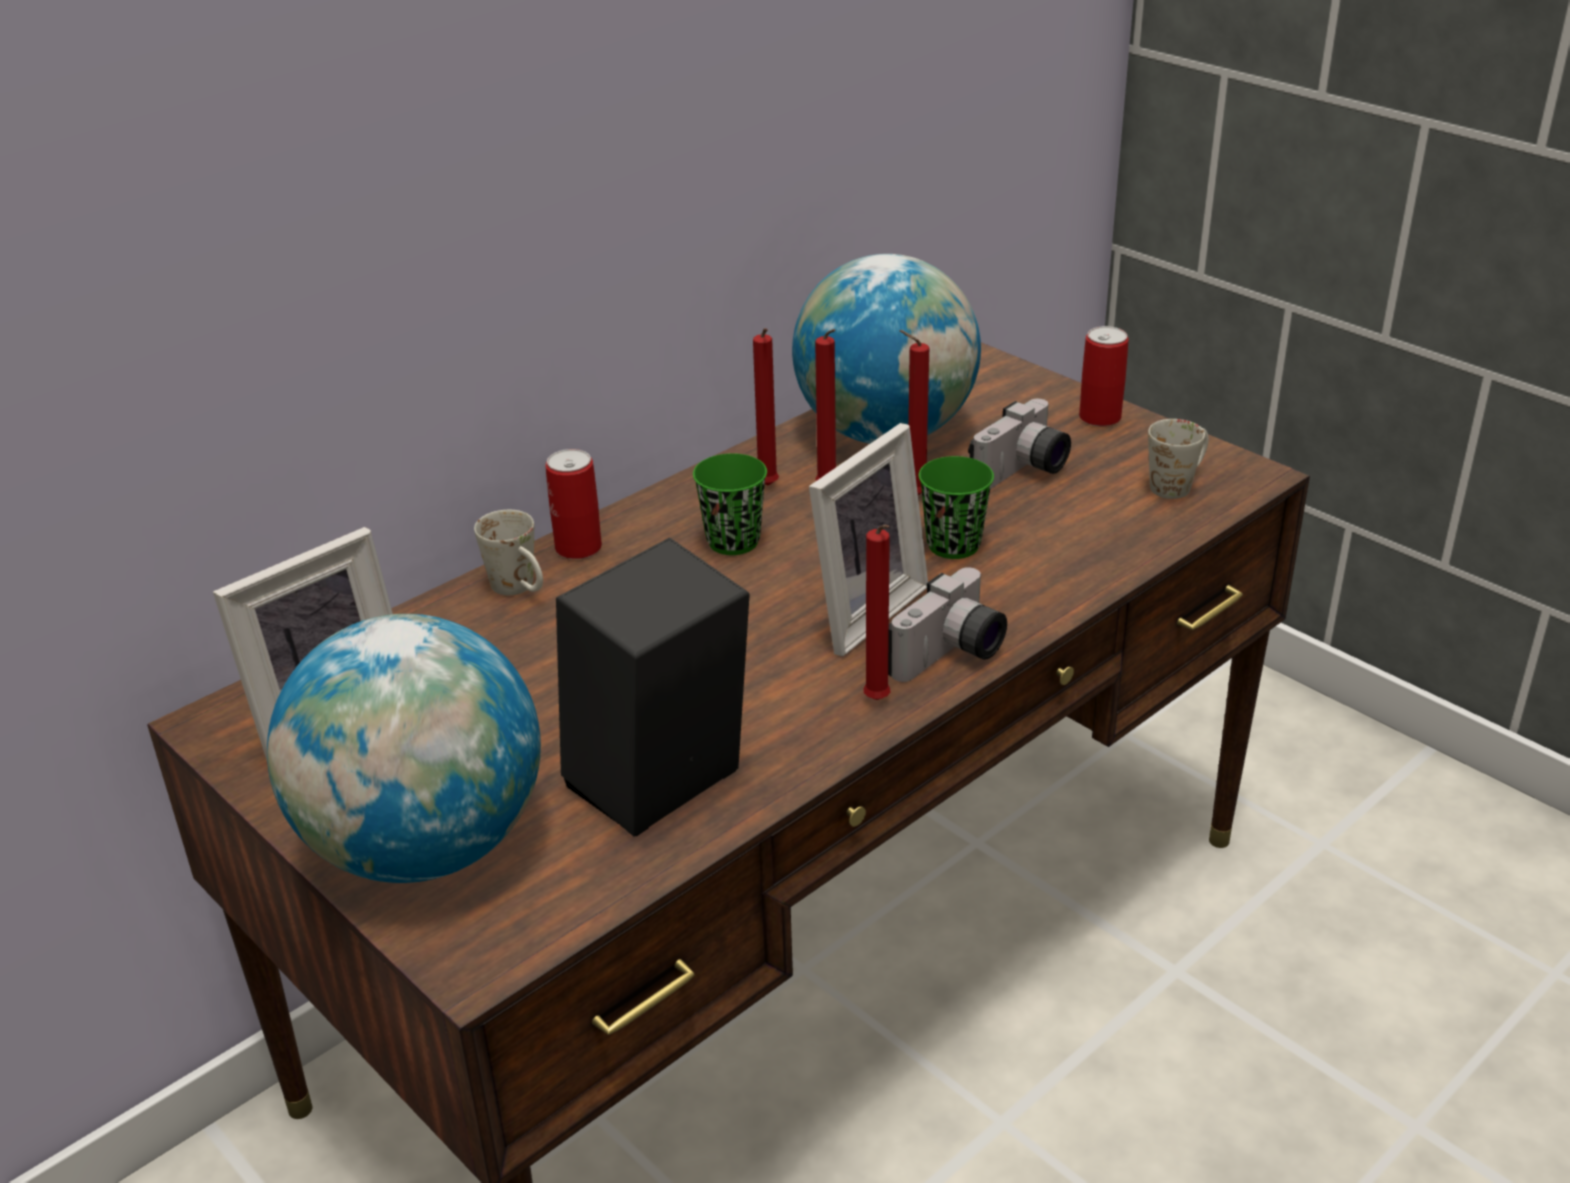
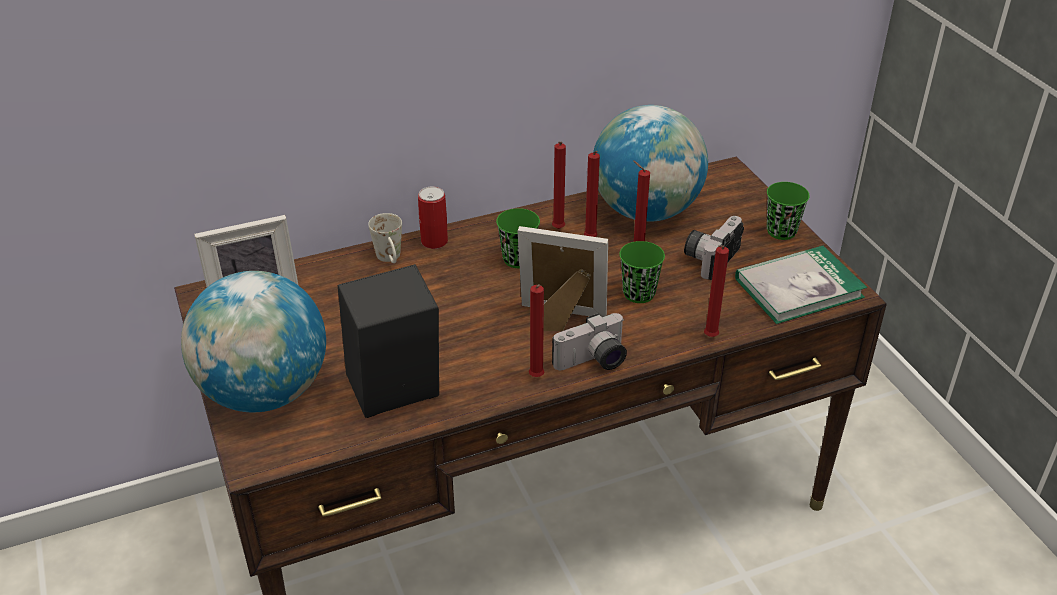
camera: 20 degrees right, 5 degrees up
(859, 611) = (560, 320): picture frame -> picture frame turned 135 degrees counterclockwise
(1023, 473) = (709, 257): camera -> camera turned 150 degrees clockwise
(1100, 417) = (781, 231): can -> green cup
(1100, 579) = (709, 338): none -> red candle
(1178, 484) = (799, 288): white mug -> book

